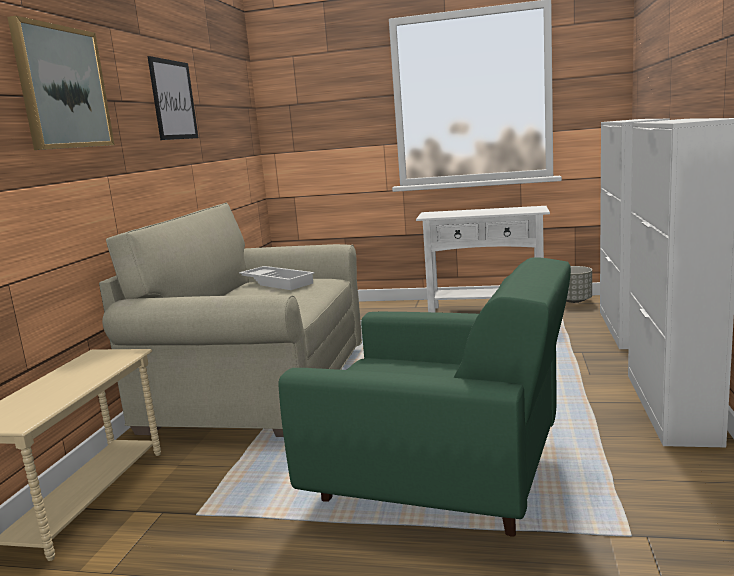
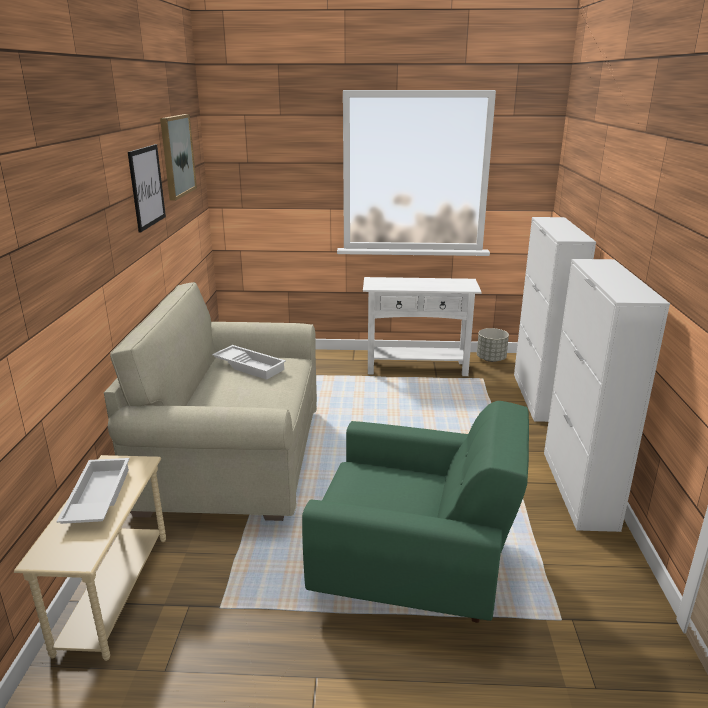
camera: 10 degrees left, 10 degrees up
(62, 88) = (70, 217): picture -> picture (177, 156)
(65, 378) = (96, 498): none -> white tray

